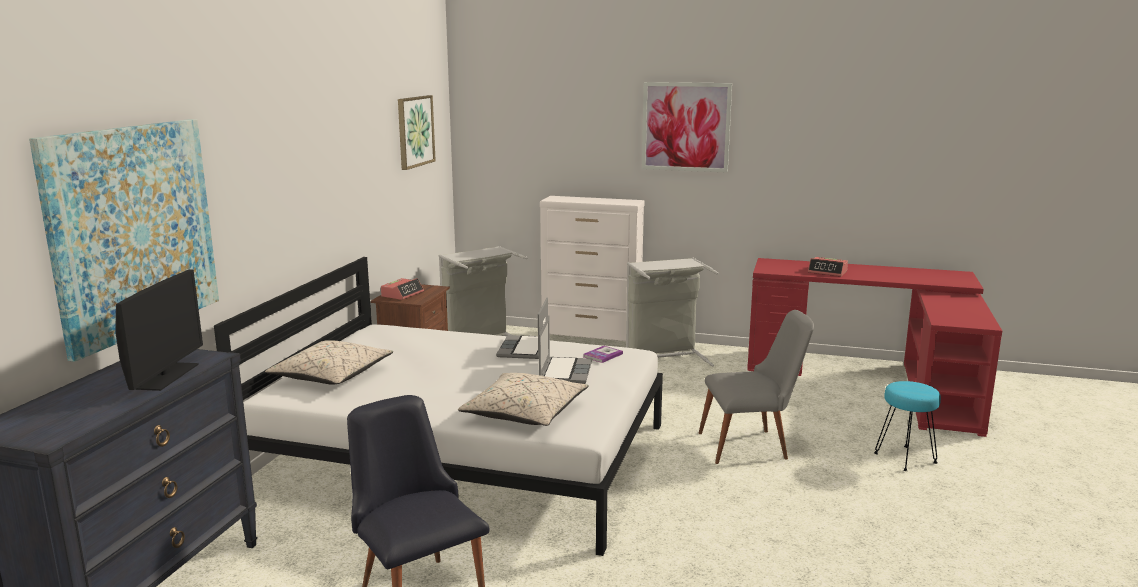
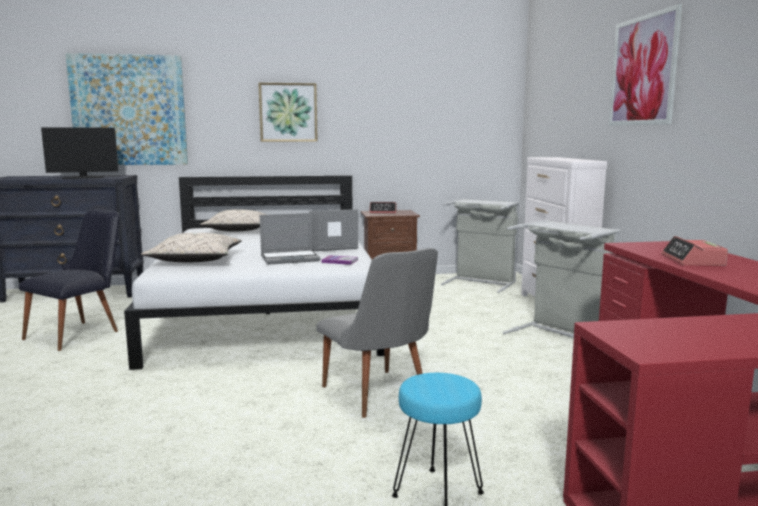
camera: 65 degrees right, 5 degrees down
(415, 131) = (454, 93): picture -> picture (288, 112)

